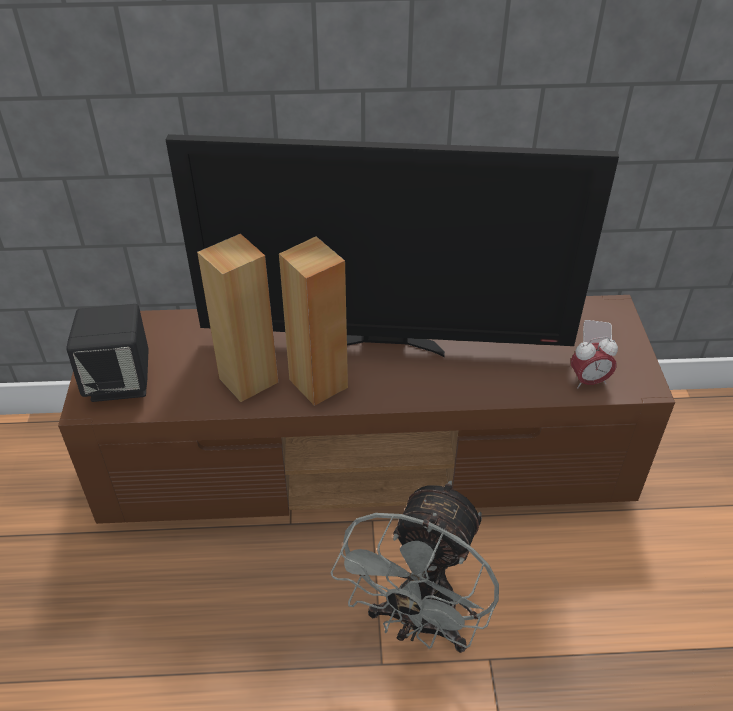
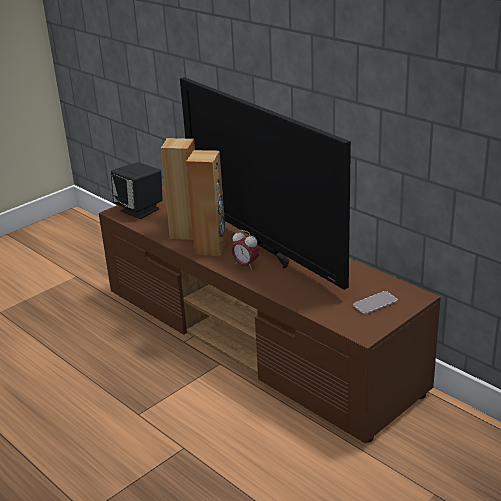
camera: 50 degrees right, 15 degrees down
(418, 624) = (175, 413): grey fan -> none
(588, 381) = (337, 314): alarm clock -> alarm clock (246, 265)

